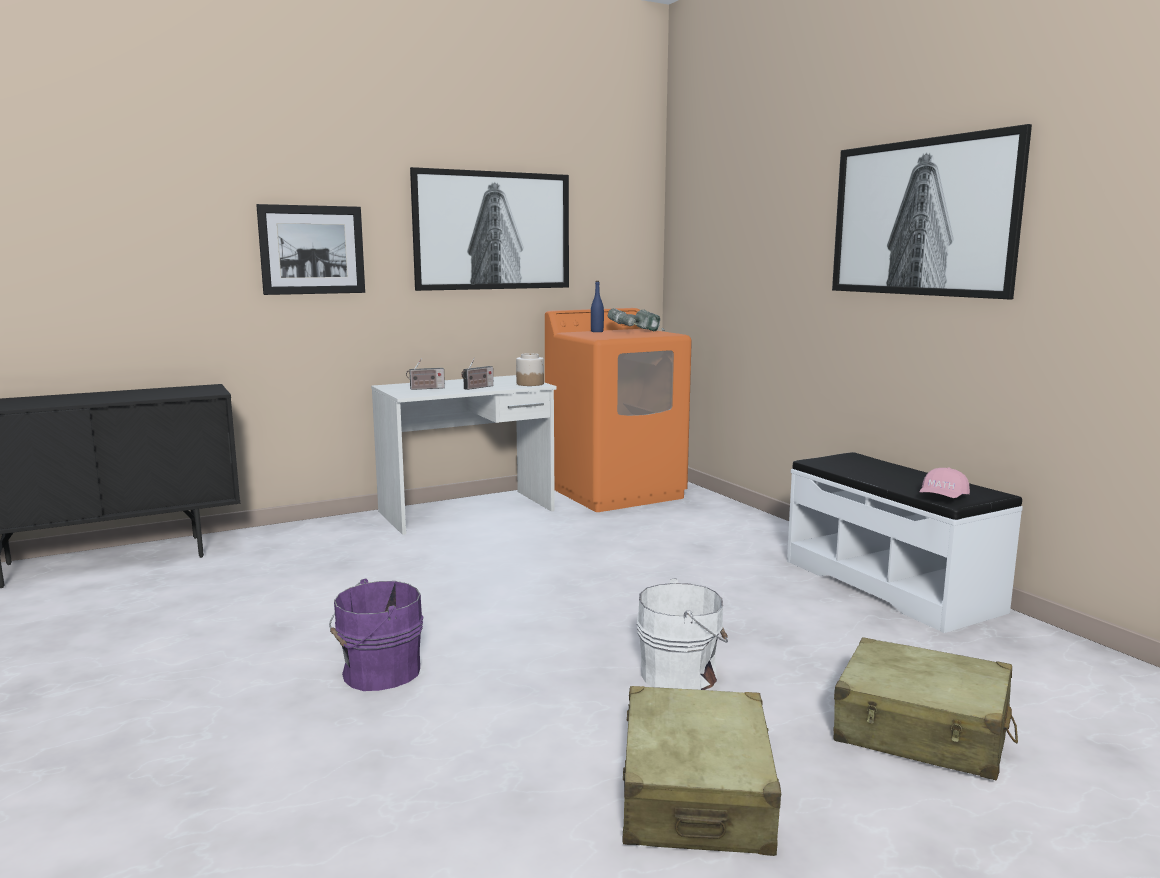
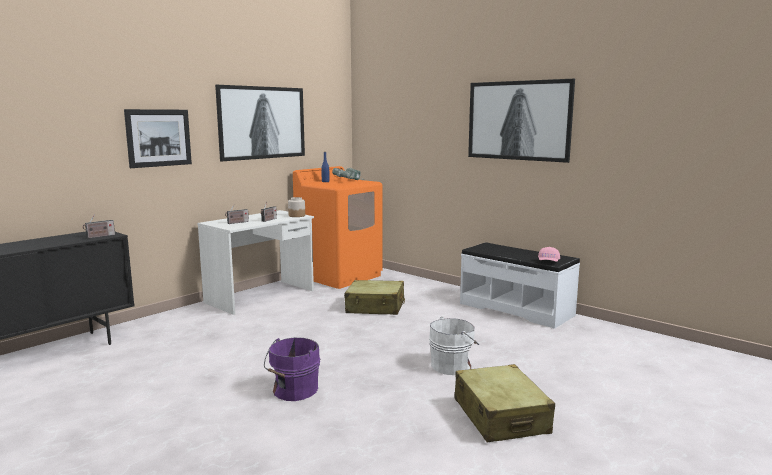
camera: 20 degrees left, 0 degrees up
(192, 393) = (99, 236): none -> radio
(922, 731) = (574, 372): beige suitcase -> beige suitcase (375, 307)

